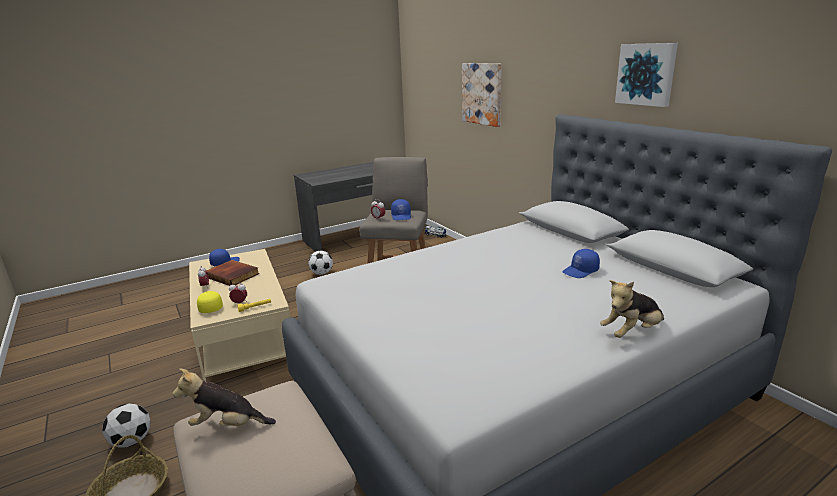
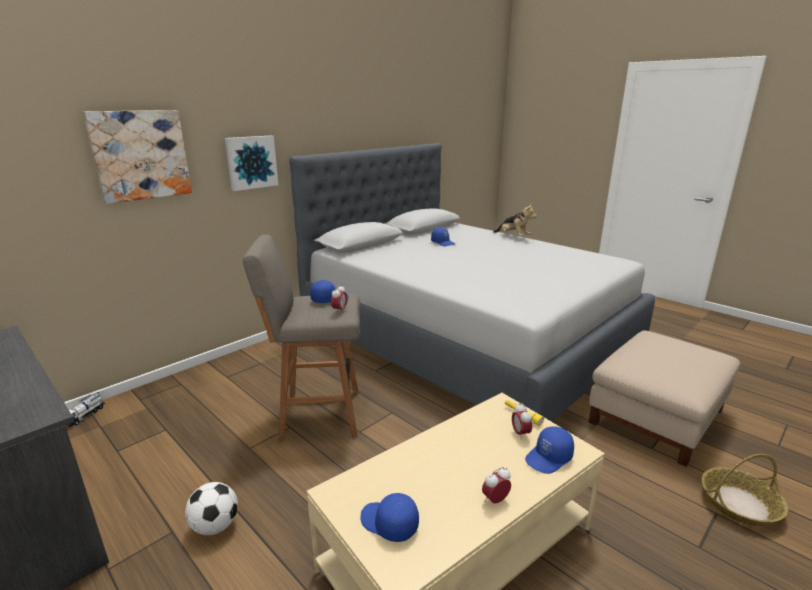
camera: 105 degrees left, 0 degrees up
(132, 441) = (710, 551): football -> none
(210, 307) = (549, 458): yellow cap -> blue cap
(228, 425) = (678, 370): plush toy -> none
(233, 275) = (440, 481): book -> none
(646, 74) = (346, 114): picture -> picture (251, 162)

